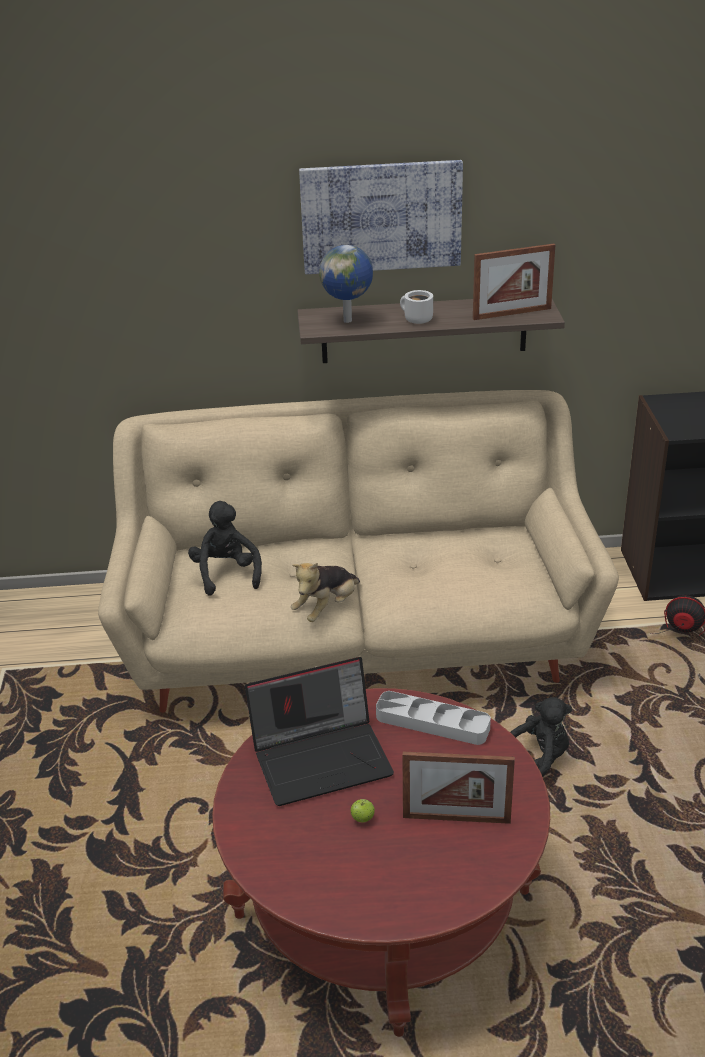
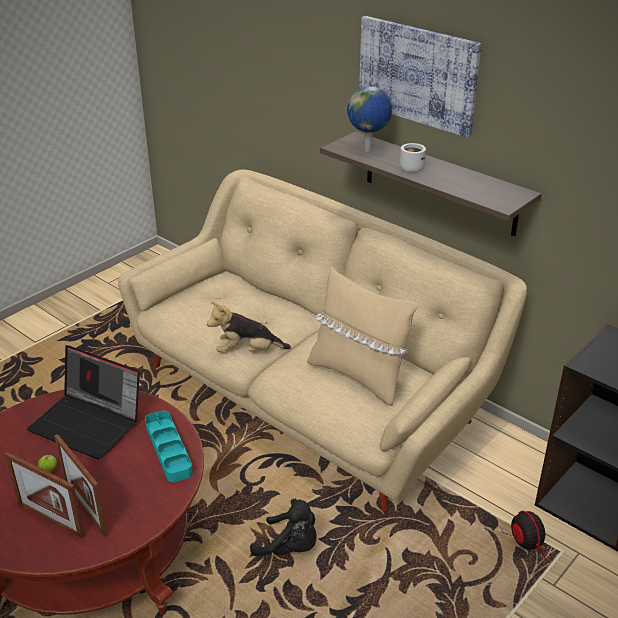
camera: 45 degrees right, 0 degrees up
(226, 573) = (222, 297): black plush toy -> none
(432, 722) = (168, 449): grey tray -> turquoise tray
(464, 563) = (358, 376): none -> beige pillow
(512, 313) = (482, 193): picture frame -> picture frame (51, 520)

